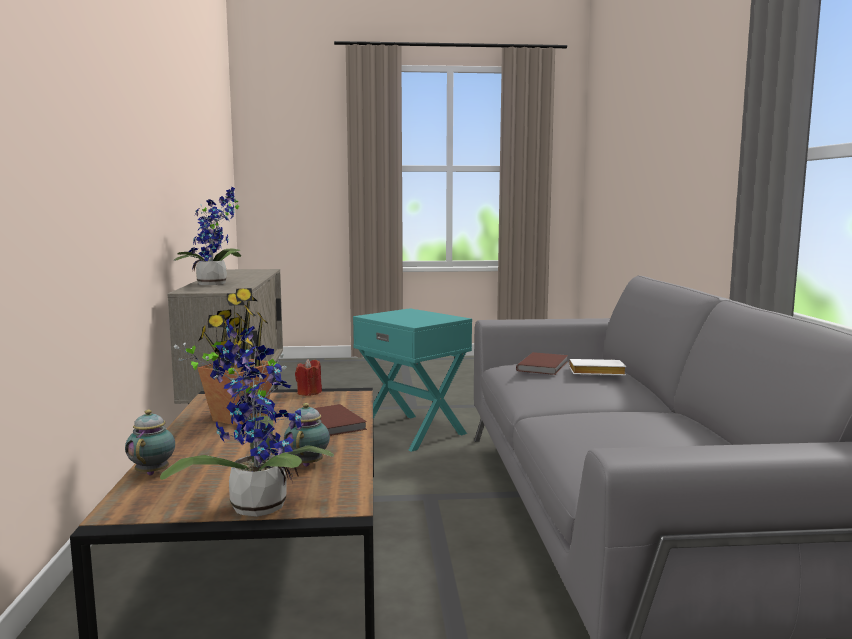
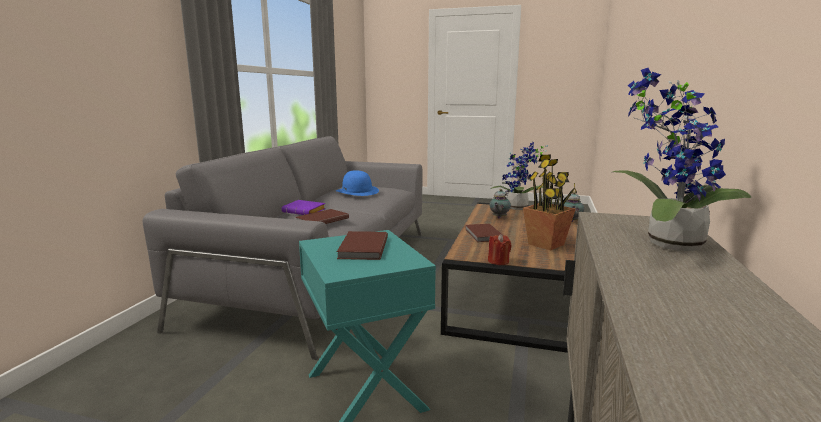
camera: 160 degrees left, 5 degrees up
(415, 318) = (362, 248): none -> brown book
(595, 373) = (305, 211): white book -> purple book
(631, 421) = (357, 191): none -> blue hat

